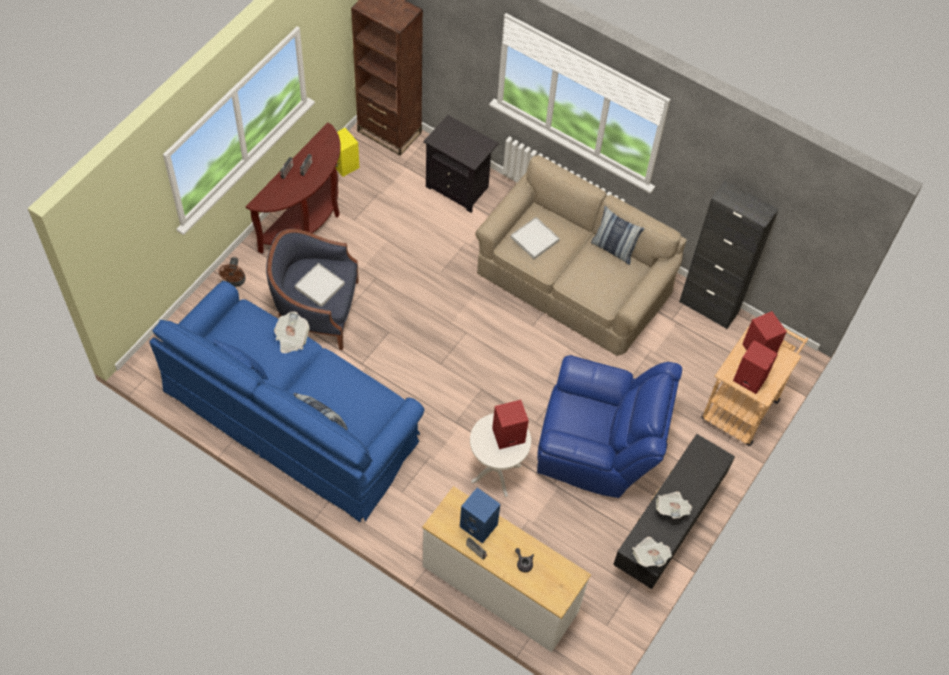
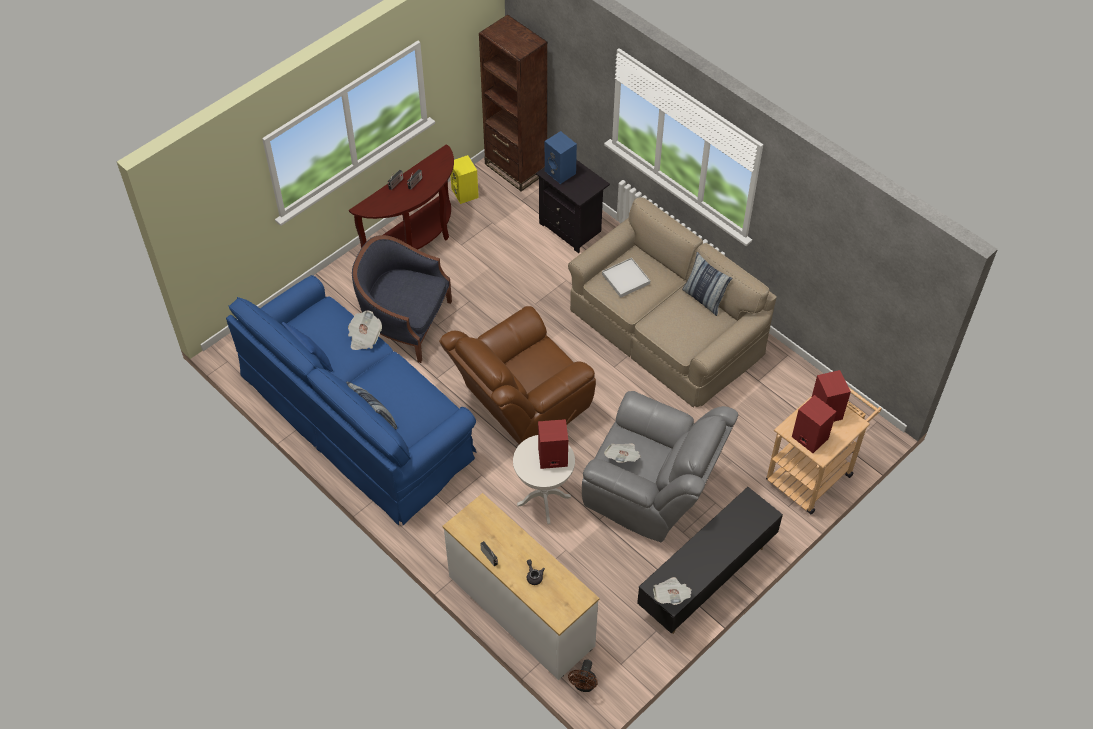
camera: 15 degrees right, 5 degrees down
(235, 282) = (333, 286): brown fan -> brown fan (584, 685)
(319, 286) = (406, 295): white tray -> none
(451, 382) = (520, 408): none -> brown armchair
(479, 525) = (499, 534): blue speaker -> blue speaker (561, 172)
(598, 449) = (652, 493): blue armchair -> grey armchair
(672, 508) = (705, 554): newspaper -> newspaper (622, 457)
(708, 307) = (799, 374): black cabinet -> none

